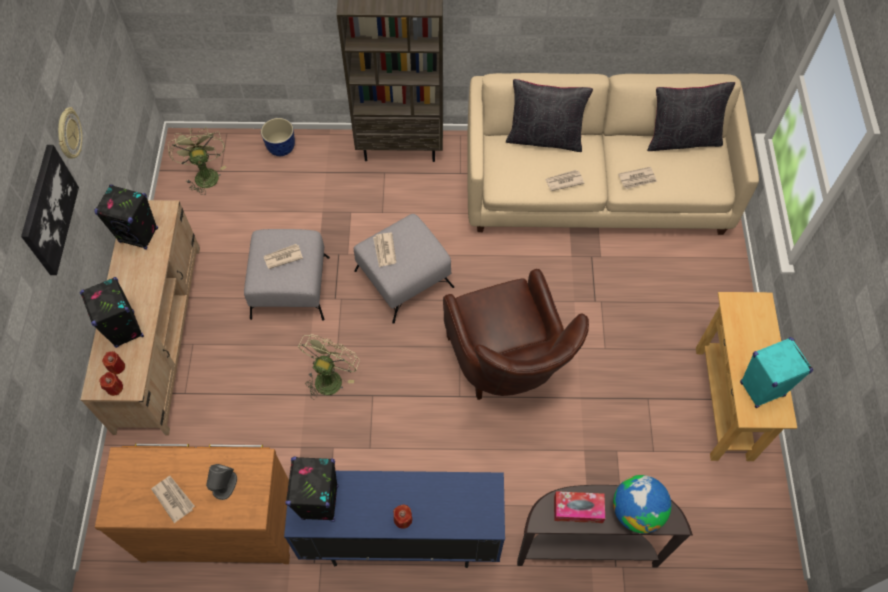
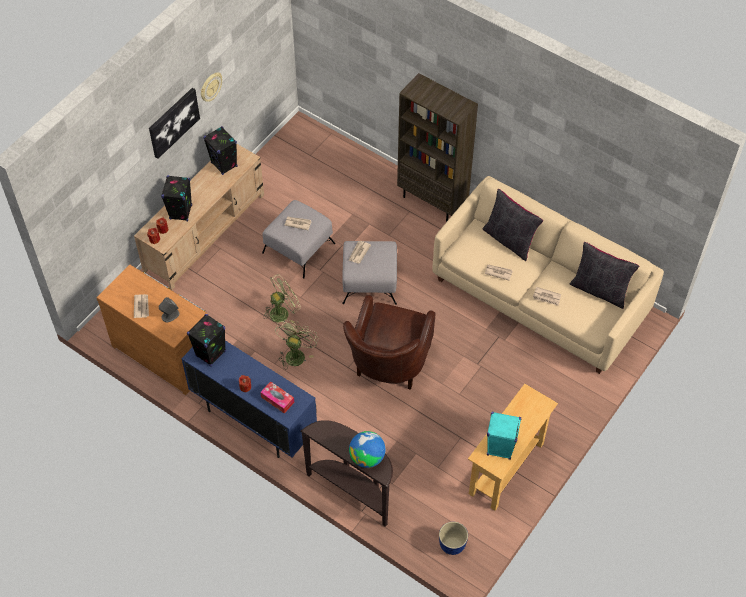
camera: 35 degrees right, 5 degrees down
(204, 174) = (299, 152): green fan -> green fan (295, 354)
(281, 148) = (357, 160): planter -> planter (452, 545)
(578, 509) = (337, 437): tissue box -> tissue box (277, 400)

